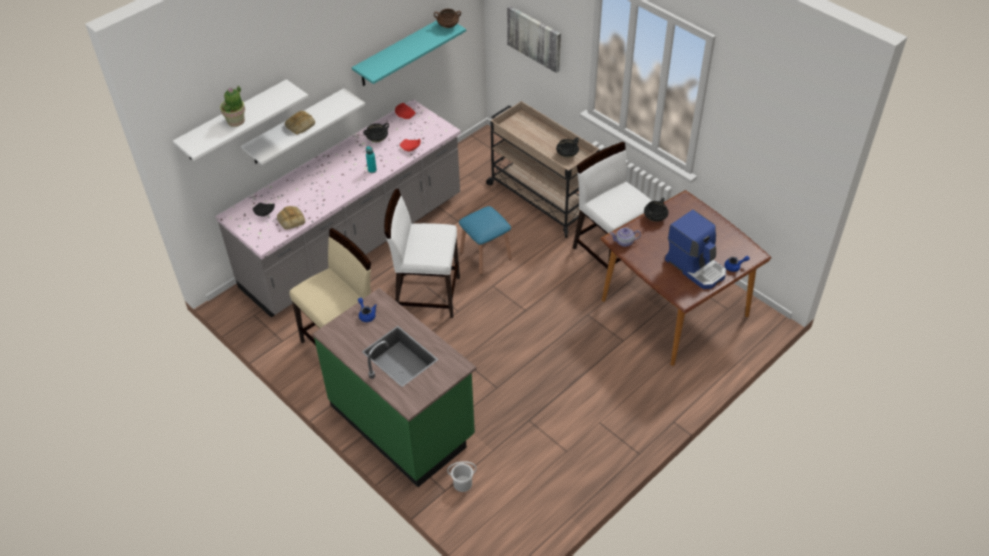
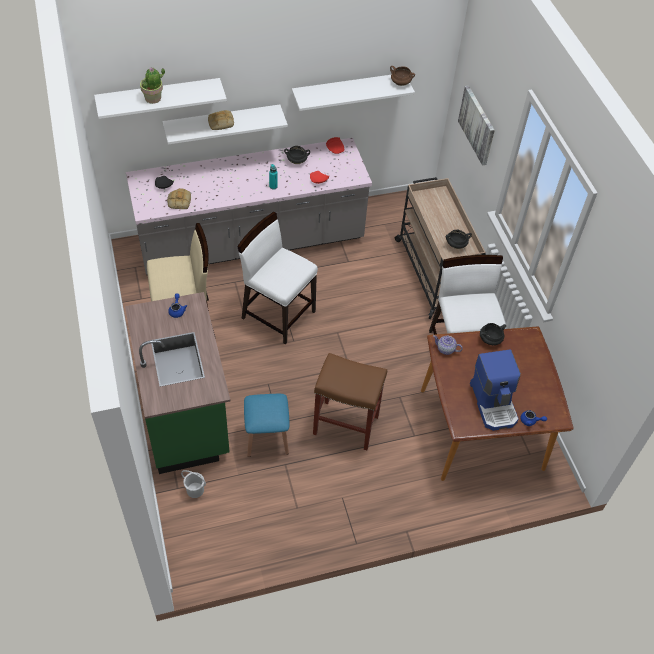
camera: 25 degrees right, 5 degrees up
(400, 52) = (348, 91): turquoise shelf -> white shelf
(485, 256) = (349, 303): blue stool -> blue stool (267, 438)
(557, 361) = (345, 425): none -> brown stool

